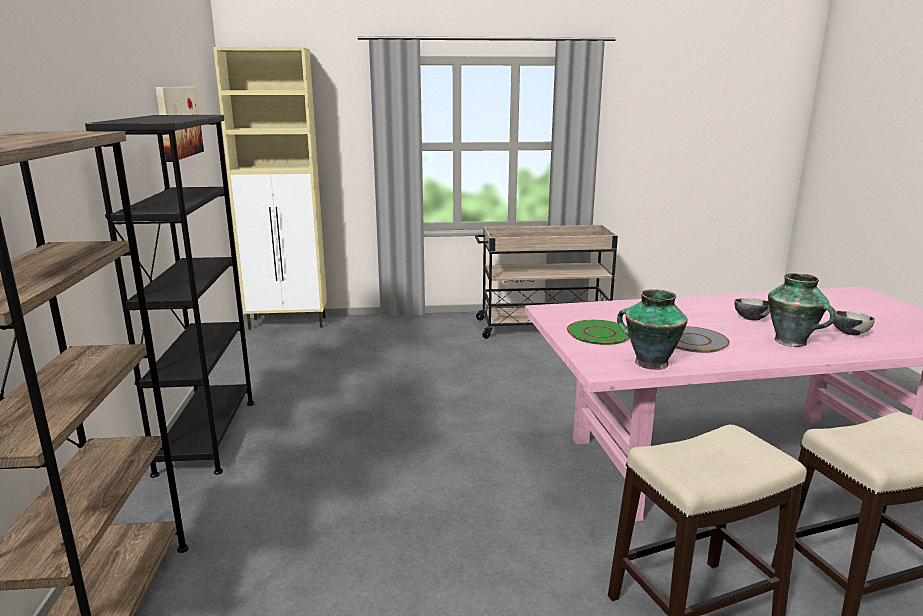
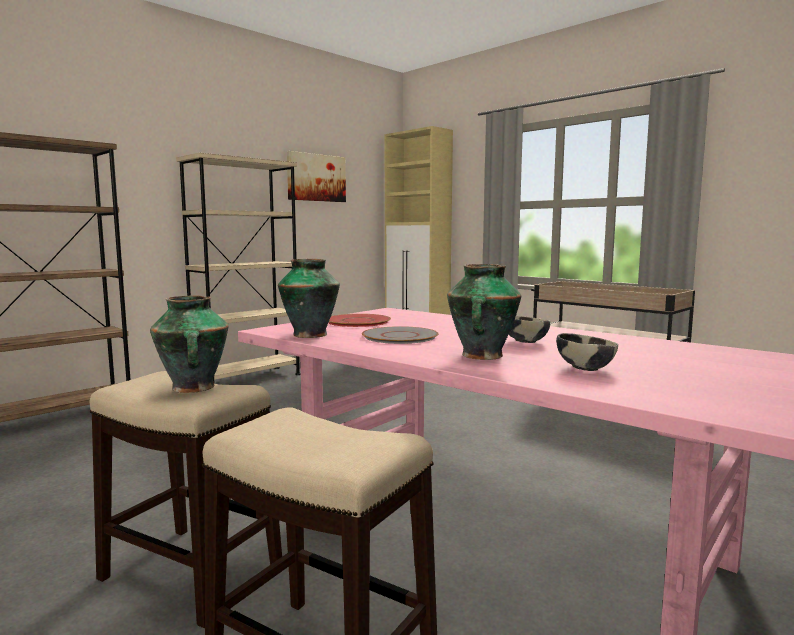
camera: 50 degrees right, 10 degrees down
(207, 436) = (247, 379): black bookcase -> beige bookcase
(599, 333) = (358, 321): green plate -> red plate
(717, 450) = (193, 388): none -> vase

